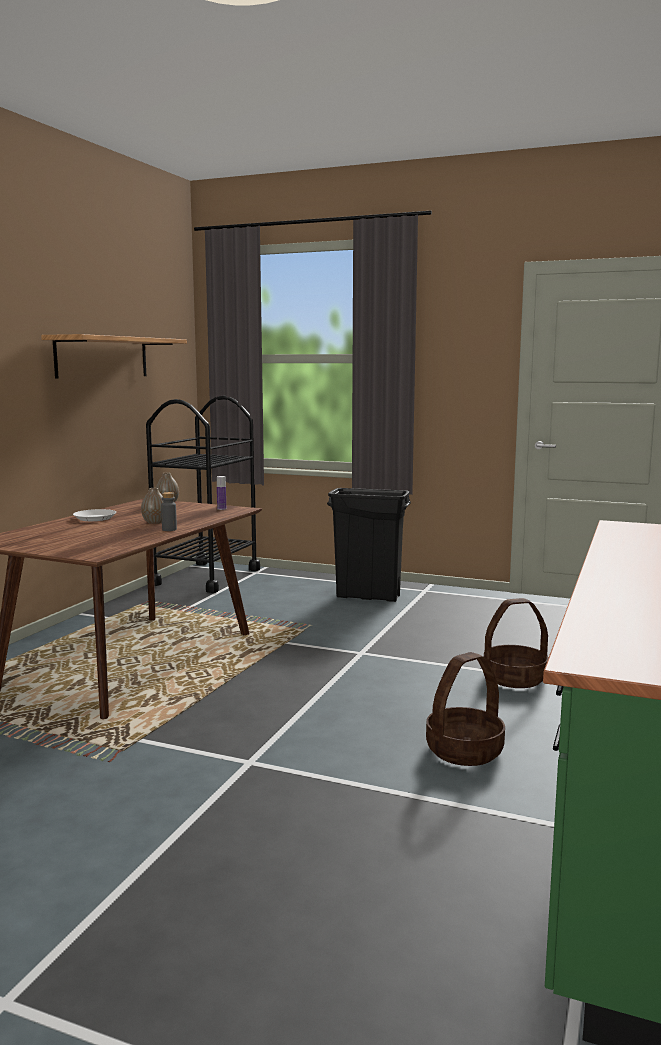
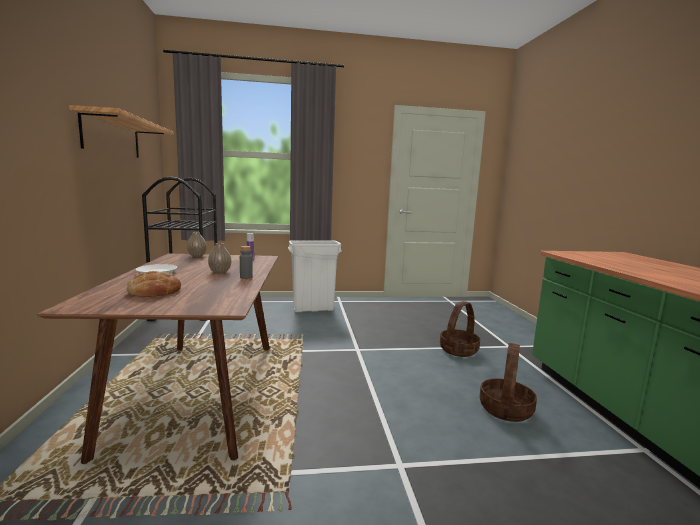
camera: 30 degrees left, 0 degrees up
(62, 535) = (154, 291): none -> bread
(368, 597) = (313, 309): black trash can -> white trash can

